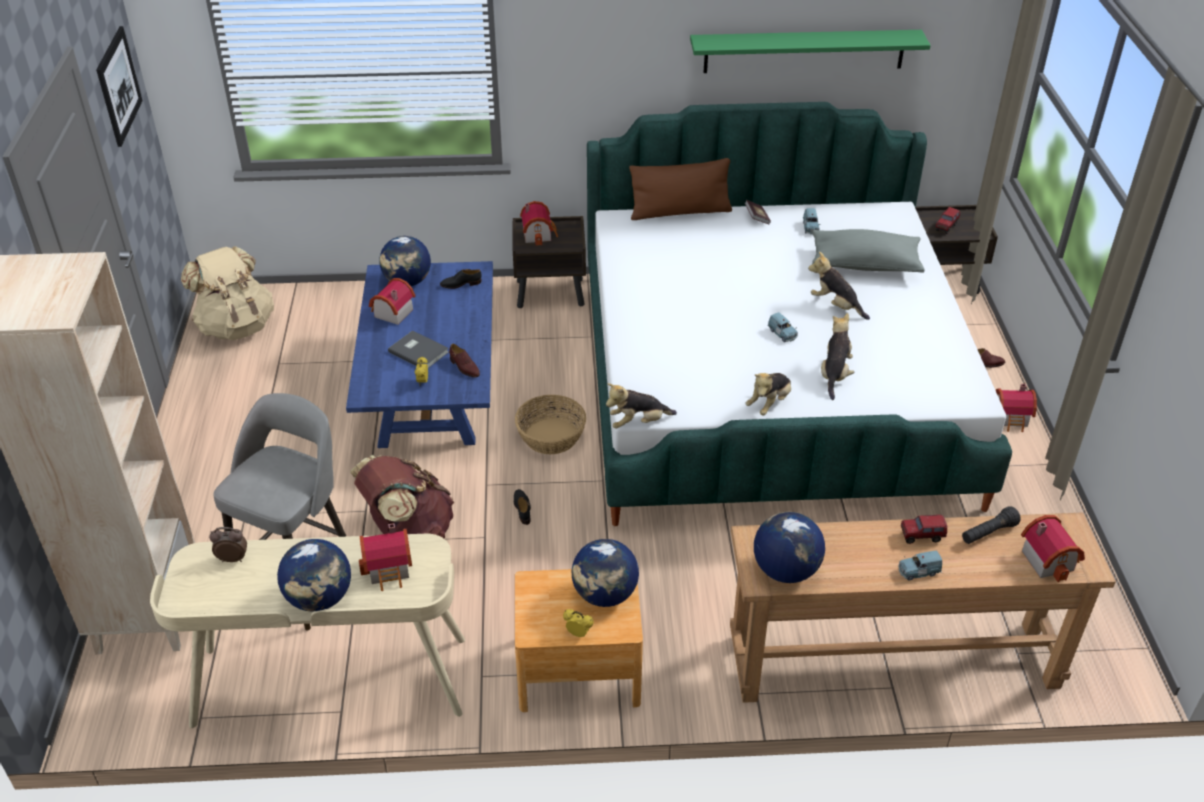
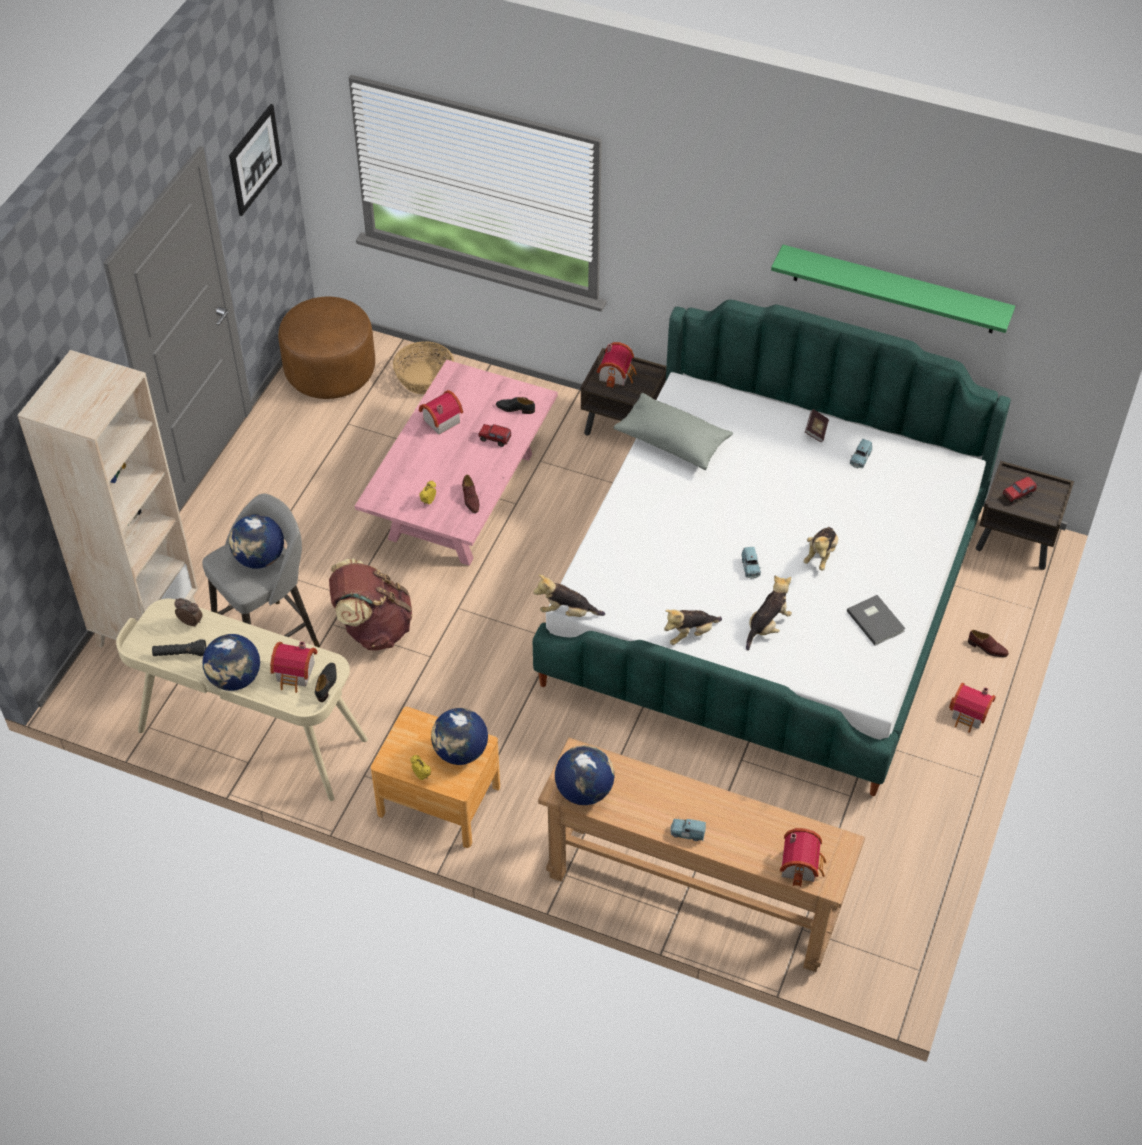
camera: 25 degrees right, 10 degrees up
(236, 326) = (330, 371): beige backpack -> brown ottoman
(407, 282) = (470, 391): globe -> globe (259, 559)
(419, 351) = (442, 469): grey book -> grey book (876, 620)
(431, 390) = (462, 496): blue coffee table -> pink coffee table
(522, 508) = (475, 641): black shoe -> black shoe (327, 684)
(551, 436) = (538, 580): basket -> basket (424, 378)
(680, 212) = (748, 399): brown pillow -> none
(836, 306) = (821, 555): plush toy -> plush toy turned 135 degrees counterclockwise
(864, 264) = (882, 518): grey pillow -> grey pillow (672, 441)
(921, 537) = (712, 805): toy truck -> toy truck (495, 440)
(988, 533) = (769, 823): black flashlight -> black flashlight (180, 654)

